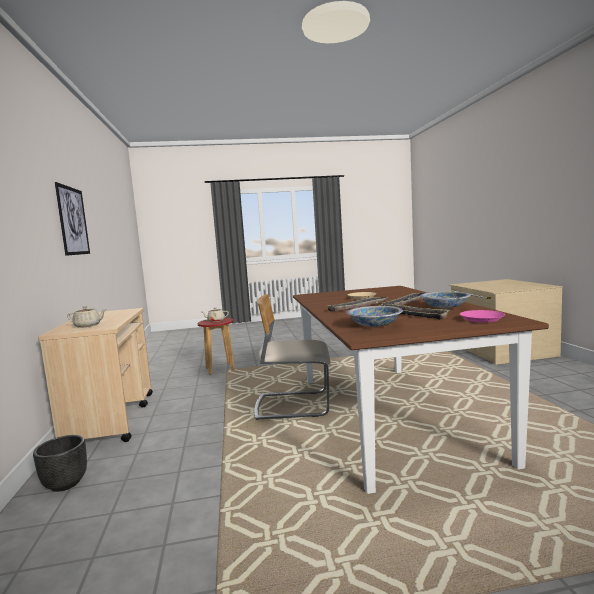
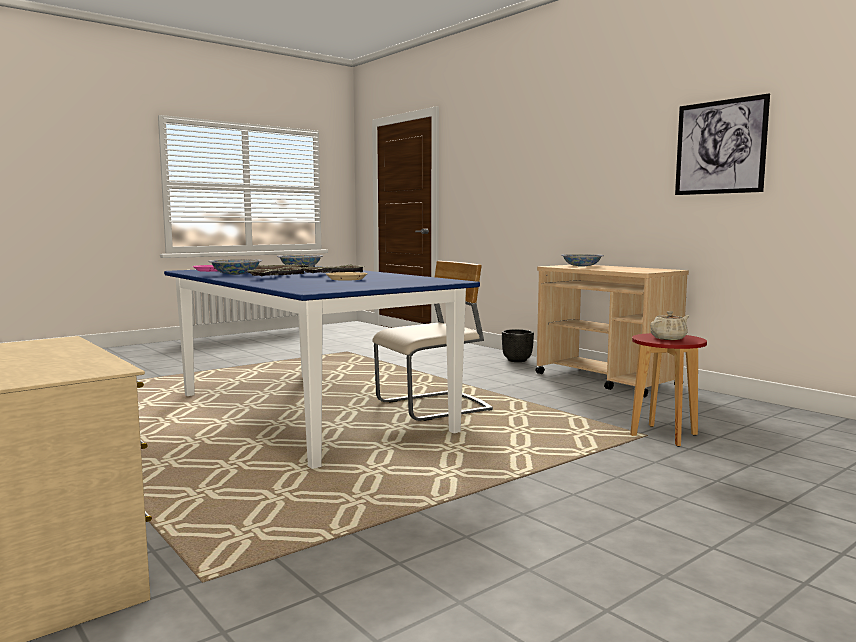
camera: 150 degrees right, 0 degrees up
(88, 325) = (581, 266): beige teapot -> bowl
(389, 415) = (308, 412): brown dining table -> blue dining table

